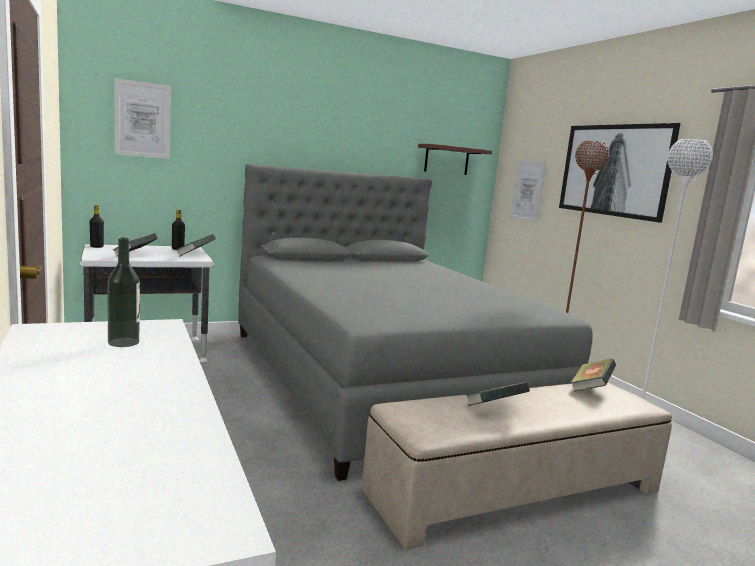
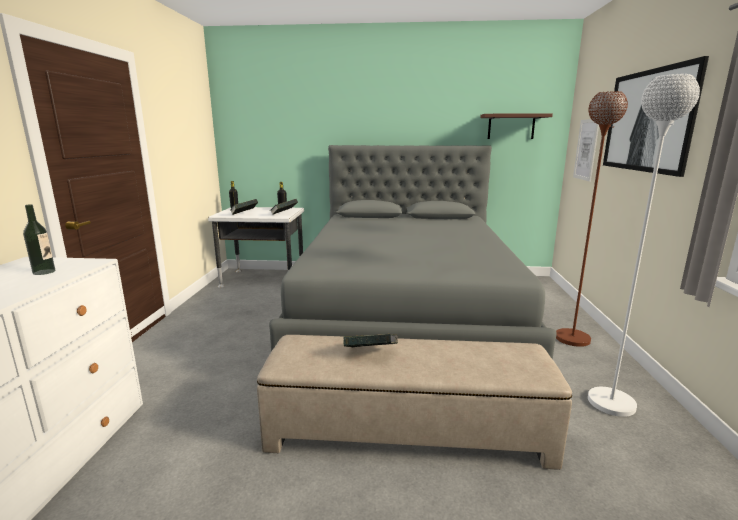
camera: 30 degrees right, 5 degrees up
(143, 119) = (261, 120): picture -> none
(590, 389) = (504, 350): book -> none

